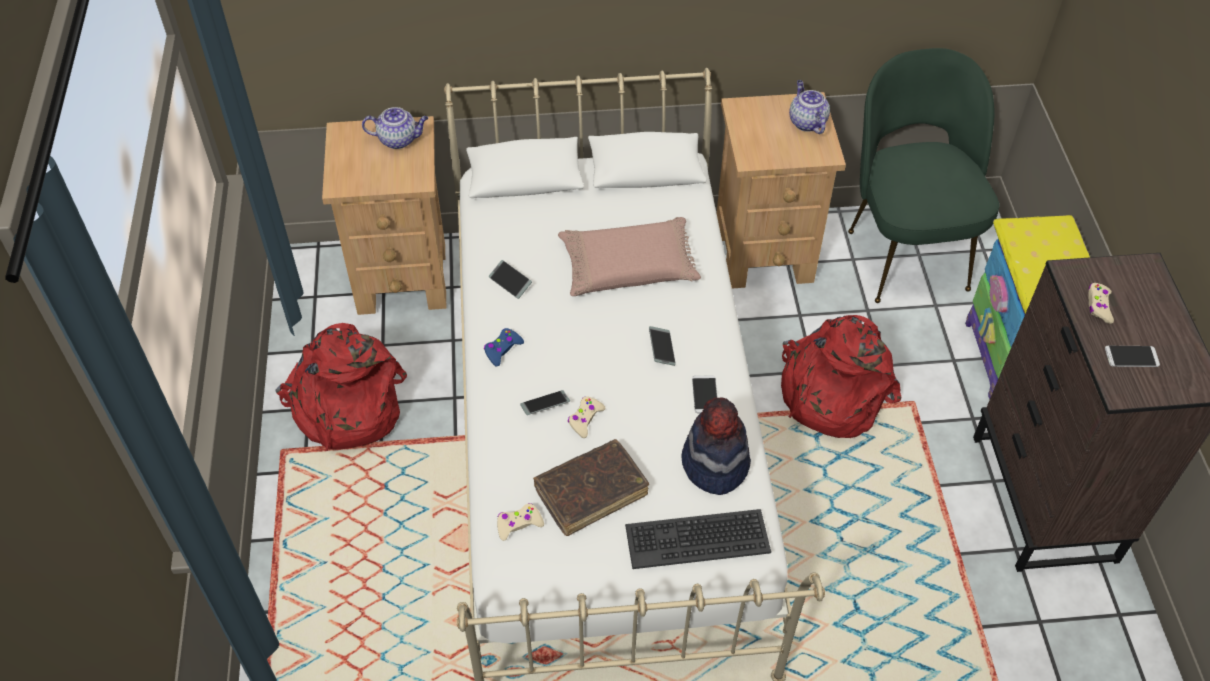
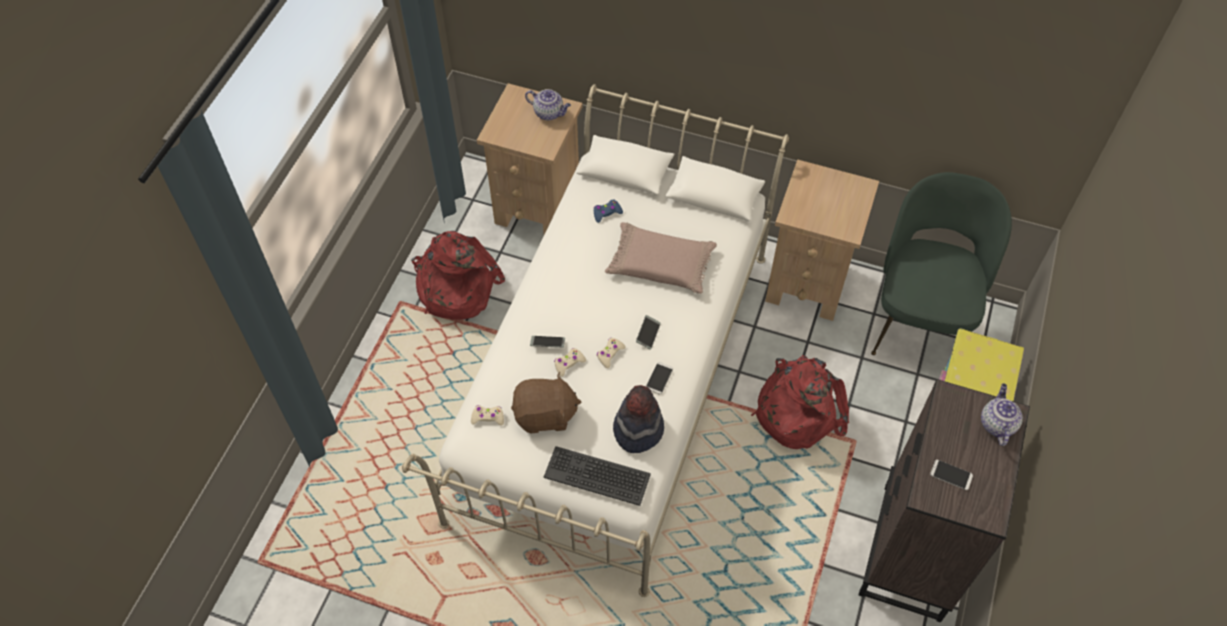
camera: 25 degrees right, 5 degrees up
(502, 349) = (541, 293): blue game controller -> blue game controller (606, 213)
(510, 282) = (572, 246): phone -> none
(591, 492) = (545, 415): brown book -> brown plush toy
(806, 122) = (850, 200): teapot -> teapot (996, 423)
(1098, 306) = (952, 428): beige game controller -> beige game controller (610, 354)

